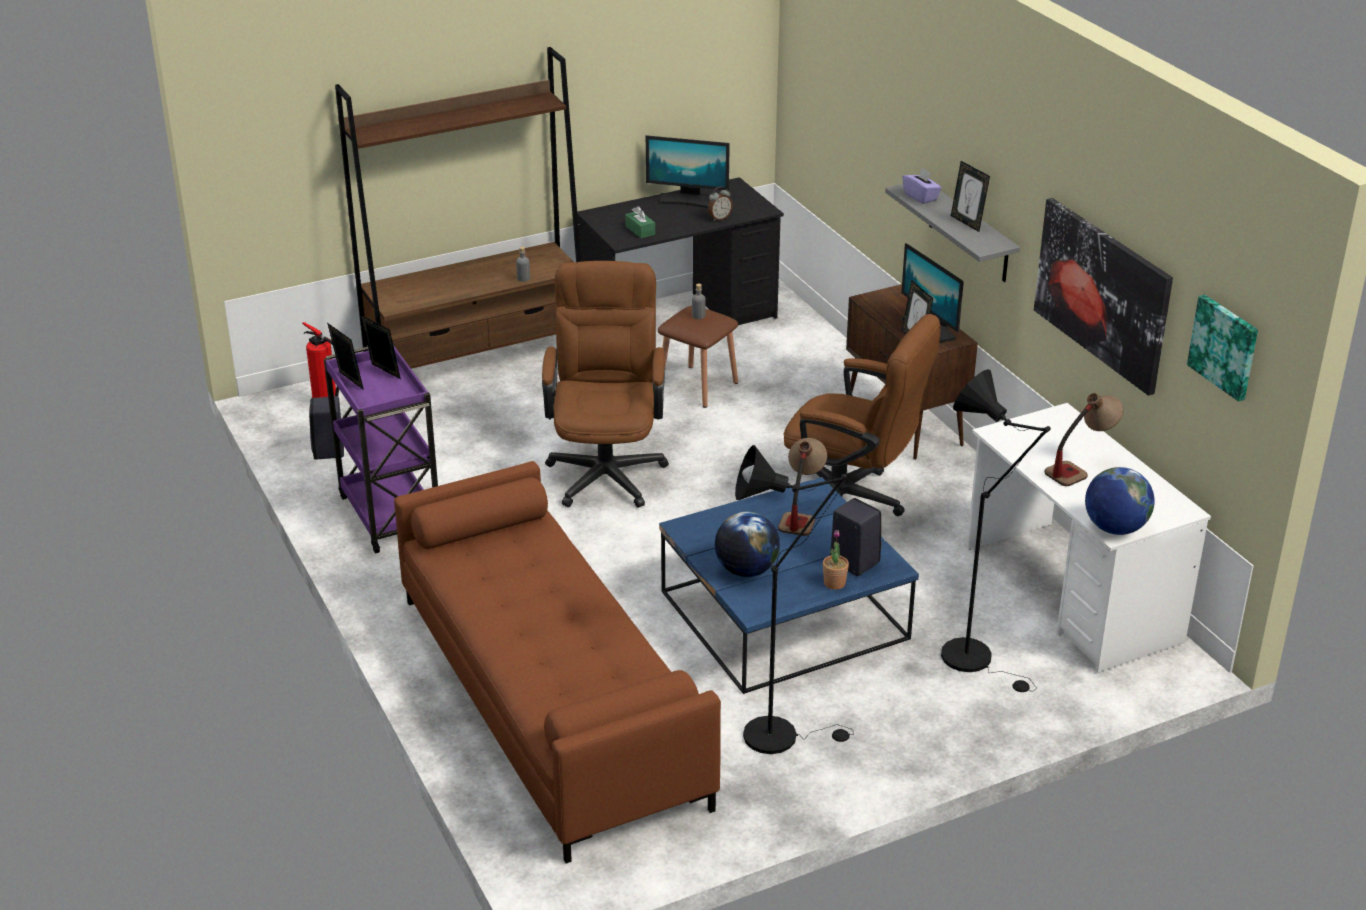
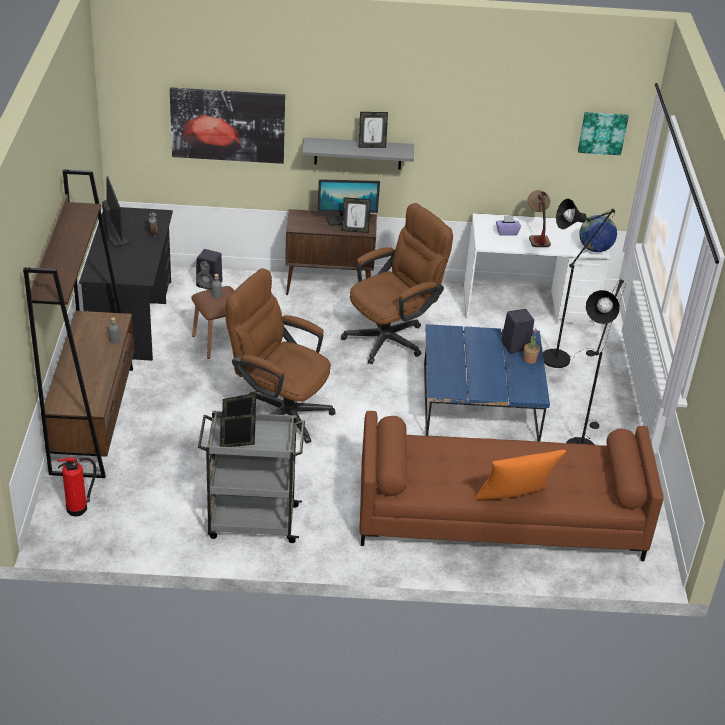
camera: 65 degrees left, 5 degrees up
(329, 451) = (145, 526): black speaker -> black speaker (210, 284)
(390, 514) = (251, 521): purple cart -> grey cart
(489, 642) = (514, 500): none -> orange pillow
(640, 230) = (136, 267): green tissue box -> none
(687, 200) = (115, 235): monitor -> monitor turned 60 degrees counterclockwise
(746, 570) = (497, 384): globe -> none
(800, 514) = (457, 345): table lamp -> none
(921, 197) = (326, 146): purple tissue box -> purple tissue box (507, 232)
(1102, 293) = (496, 142): picture -> picture (228, 125)

